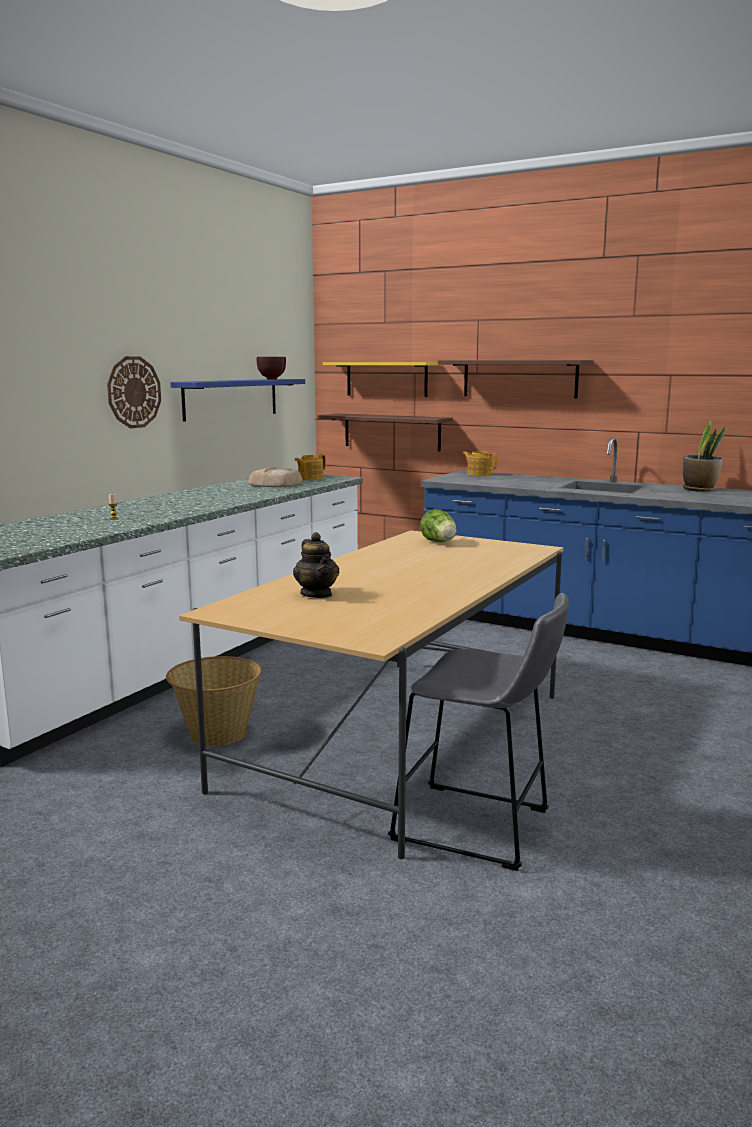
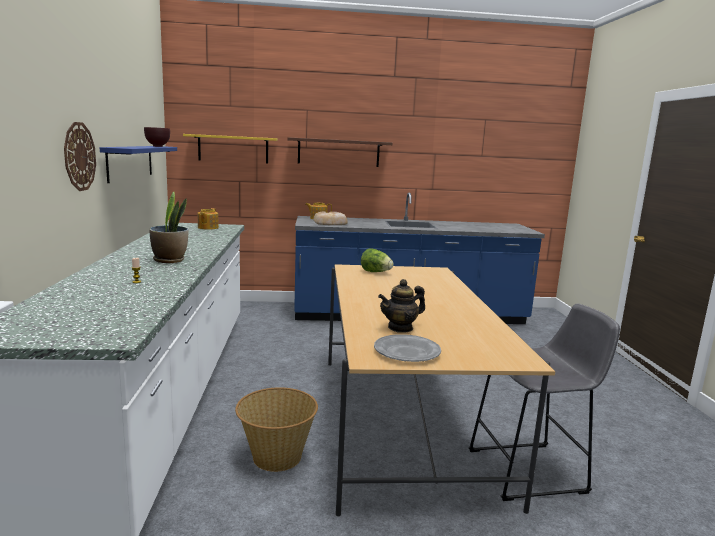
camera: 35 degrees left, 0 degrees up
(265, 613) = (407, 352): none -> grey plate
(276, 484) = (194, 234): bread -> bread (331, 223)
(317, 594) = (400, 328): teapot -> teapot turned 120 degrees clockwise
(392, 432) = (238, 188): brown shelf -> none
(699, 489) = (460, 223): potted plant -> potted plant (170, 260)

